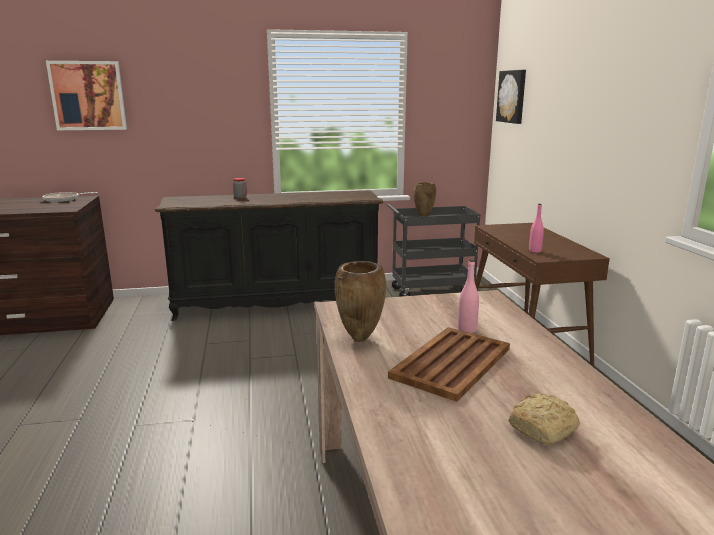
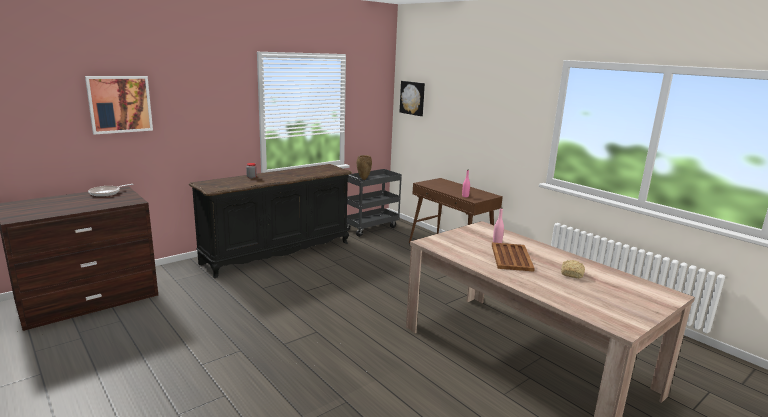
camera: 30 degrees left, 0 degrees up
(360, 340) = (461, 255): brown vase -> none

